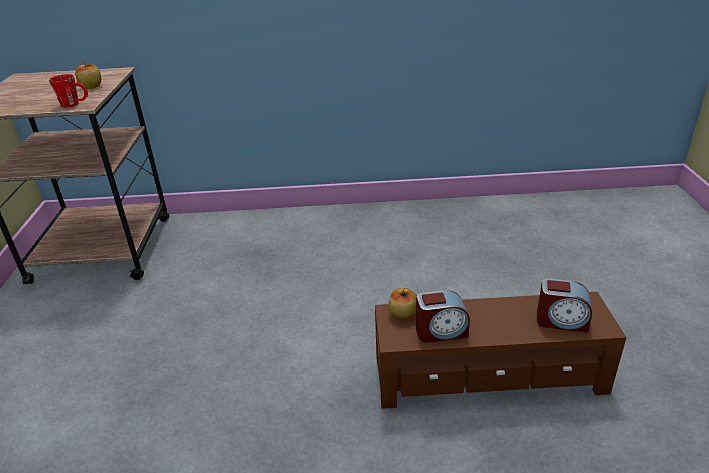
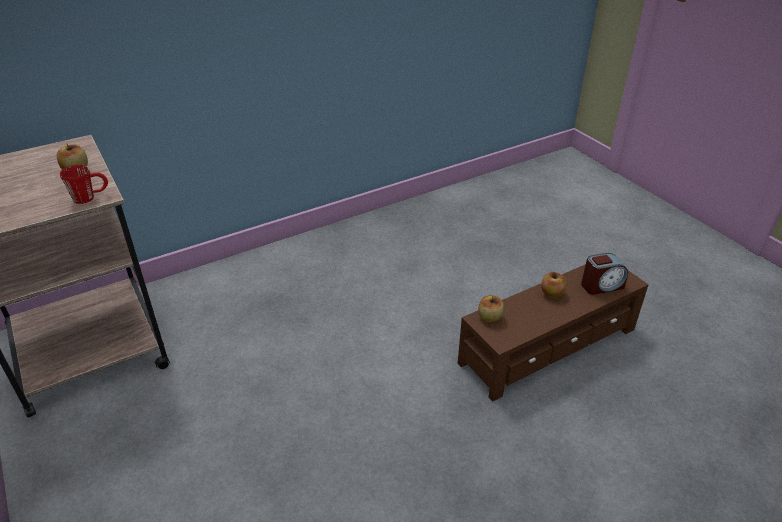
camera: 30 degrees left, 5 degrees up
(441, 331) = (529, 322): alarm clock -> none
(493, 311) = (552, 293): none -> apple

